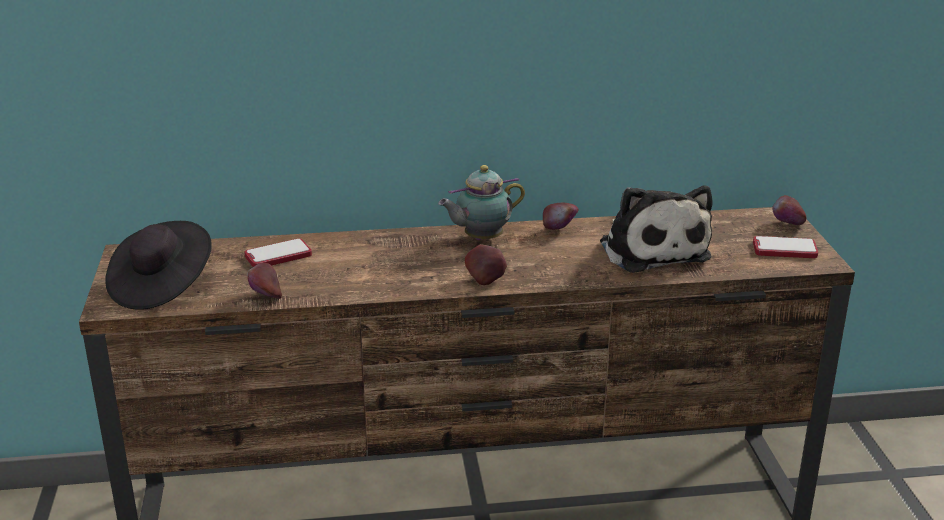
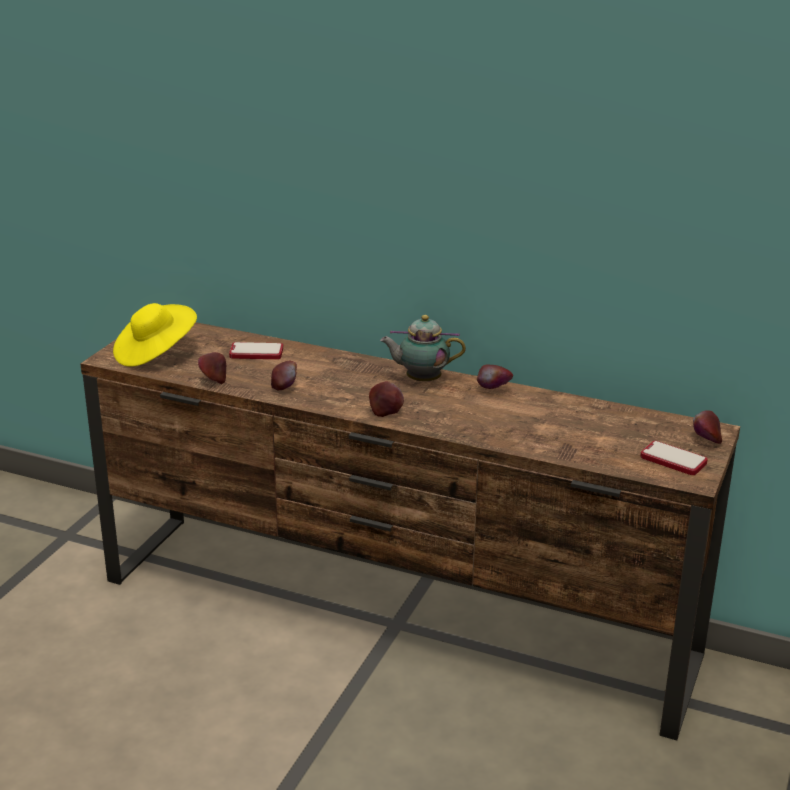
camera: 30 degrees right, 0 degrees up
(162, 286) = (155, 354): black hat -> yellow hat
(353, 284) = (284, 388): none -> apple
(652, 249) = (552, 427): plush toy -> none

